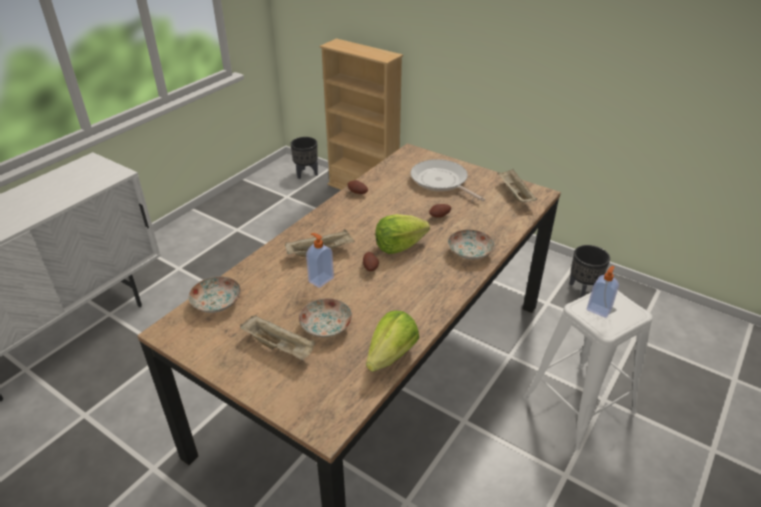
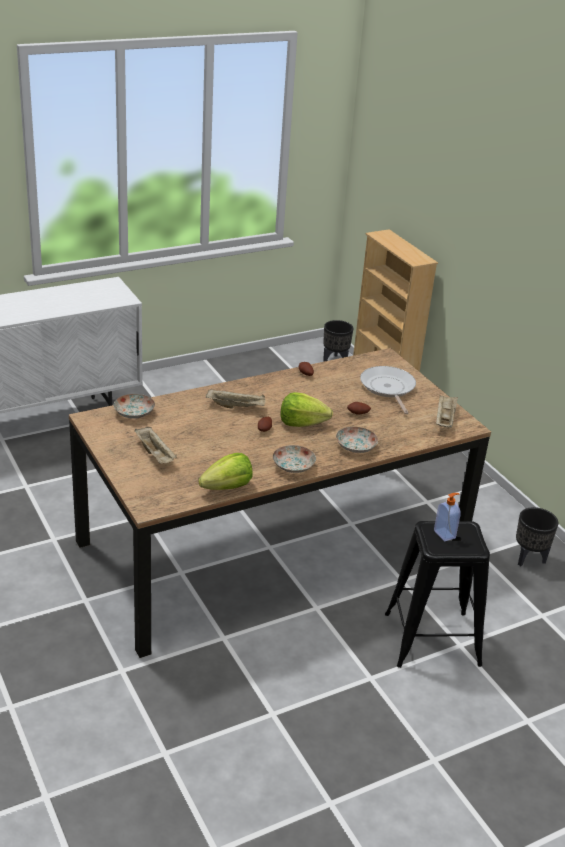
camera: 25 degrees right, 5 degrees down
(320, 279) = (219, 424): soap dispenser -> none
(325, 326) = (197, 454): plate -> plate (293, 466)
(578, 405) = (431, 639): white stool -> black stool

